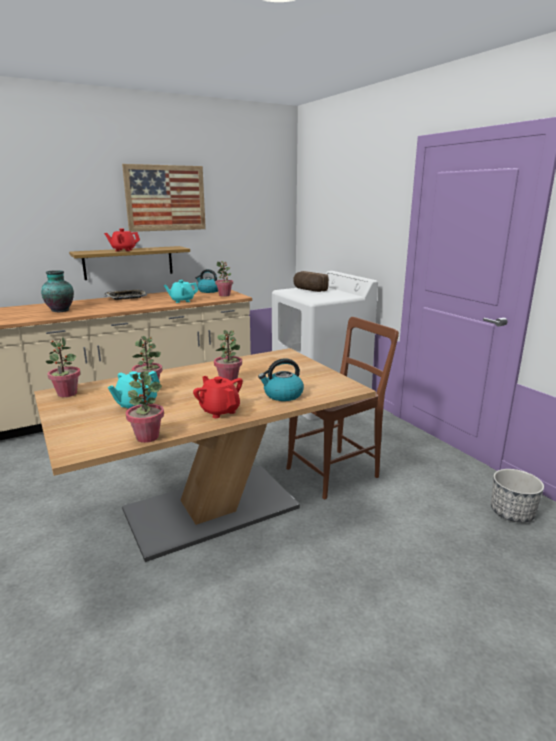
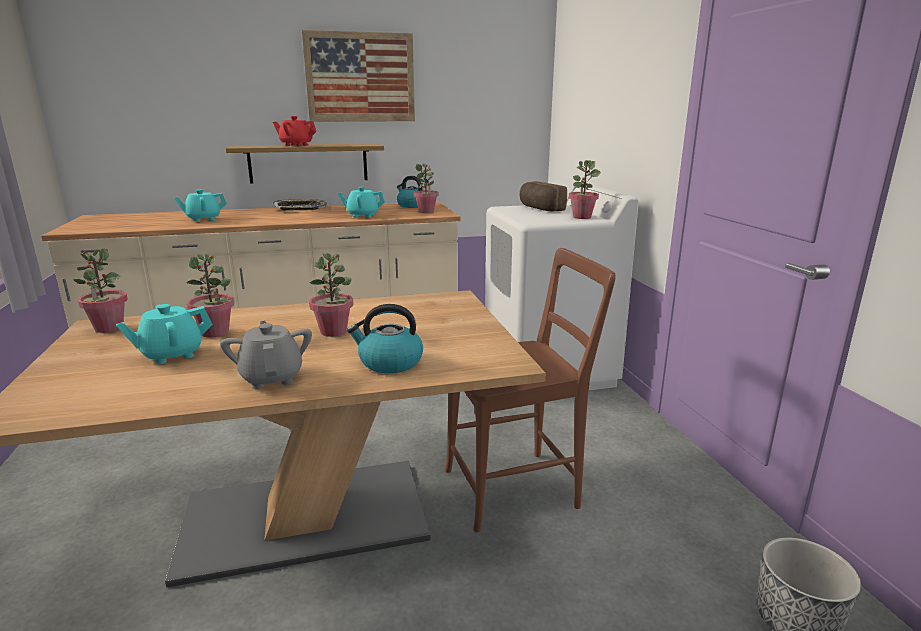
camera: 15 degrees right, 0 degrees up
(60, 310) = (203, 219): vase -> turquoise teapot
(147, 437) = (127, 408): potted plant -> potted plant (581, 217)
(219, 411) = (272, 378): red teapot -> grey teapot

